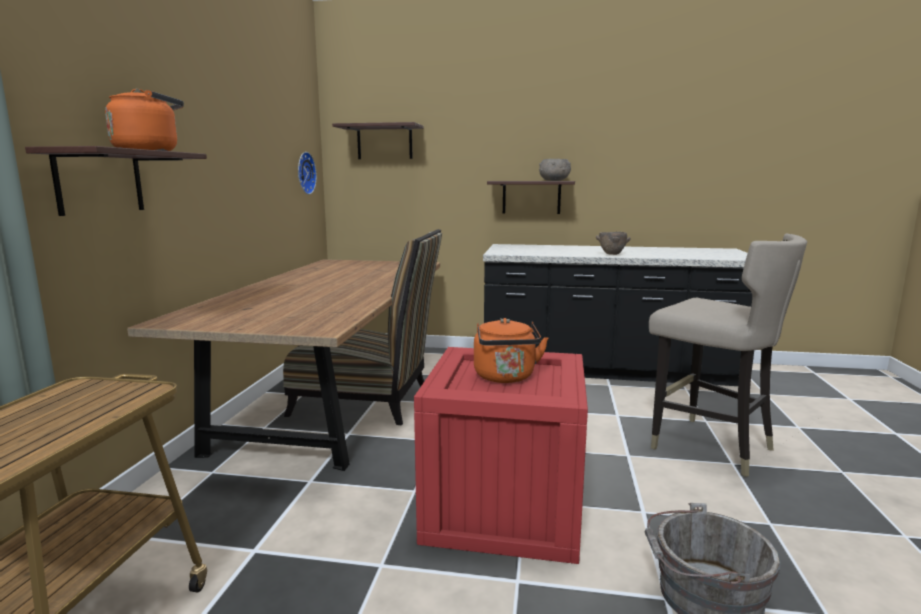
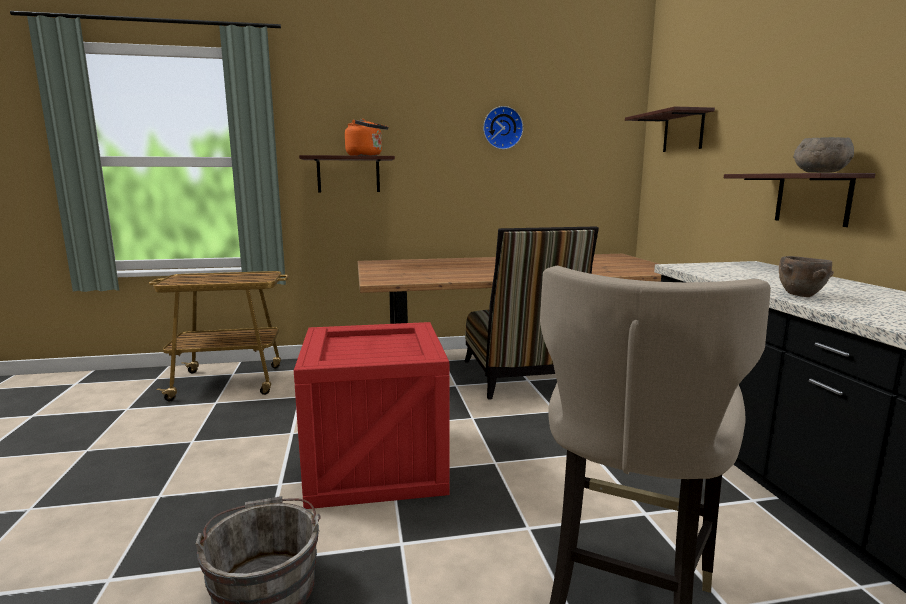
camera: 70 degrees right, 0 degrees up
(304, 173) = (598, 168): wall clock -> wall clock (502, 128)
(505, 377) = (376, 347): orange kettle -> none

